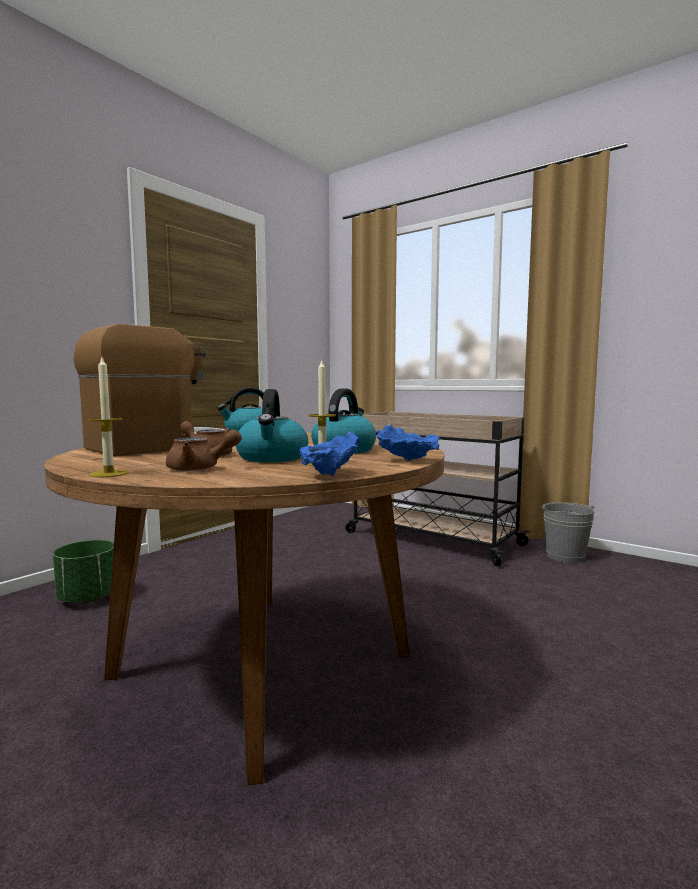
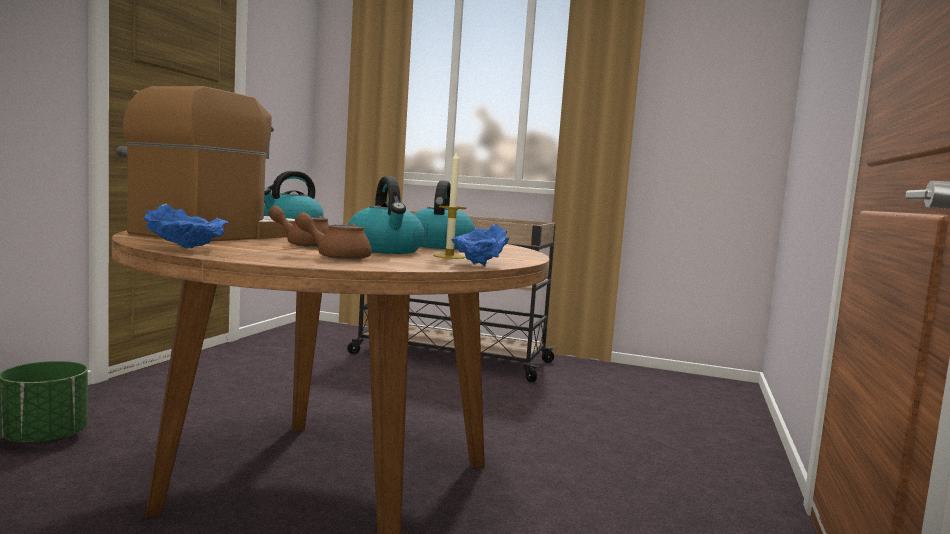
camera: 20 degrees left, 0 degrees up
(109, 474) = (250, 258): candle -> none
(200, 469) = (336, 257): brown teapot -> brown teapot turned 150 degrees counterclockwise
(407, 460) = (522, 256): blue bowl -> blue bowl (185, 248)
(565, 556) = (593, 371): grey bucket -> none

